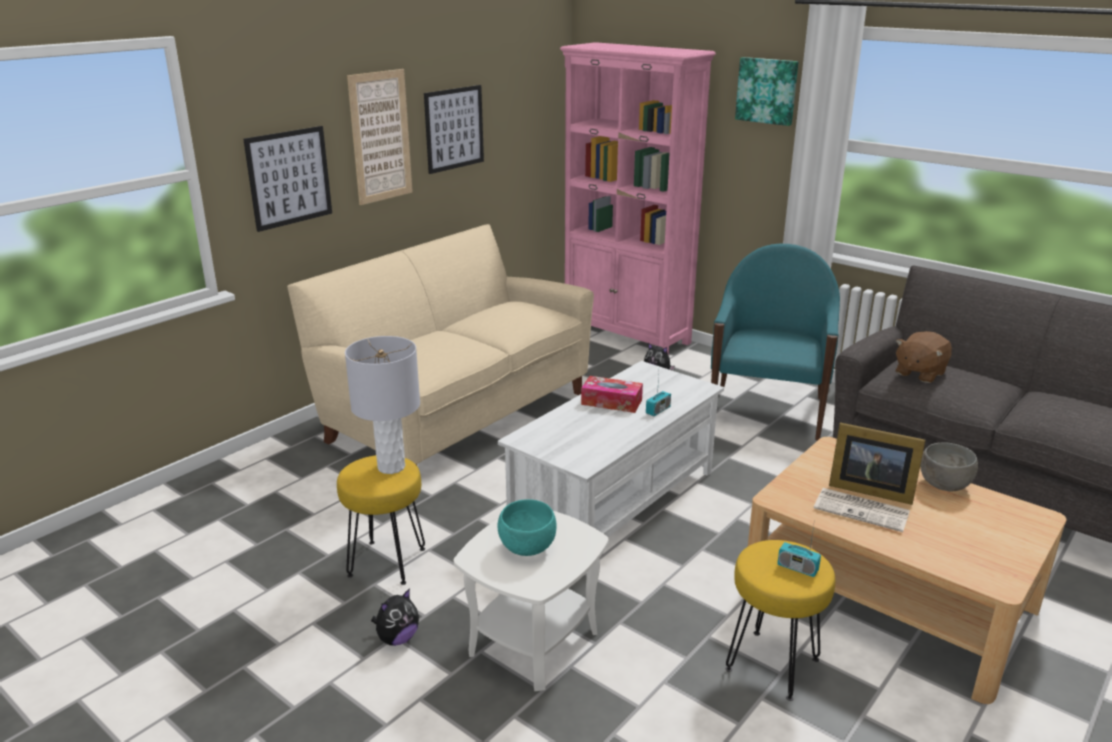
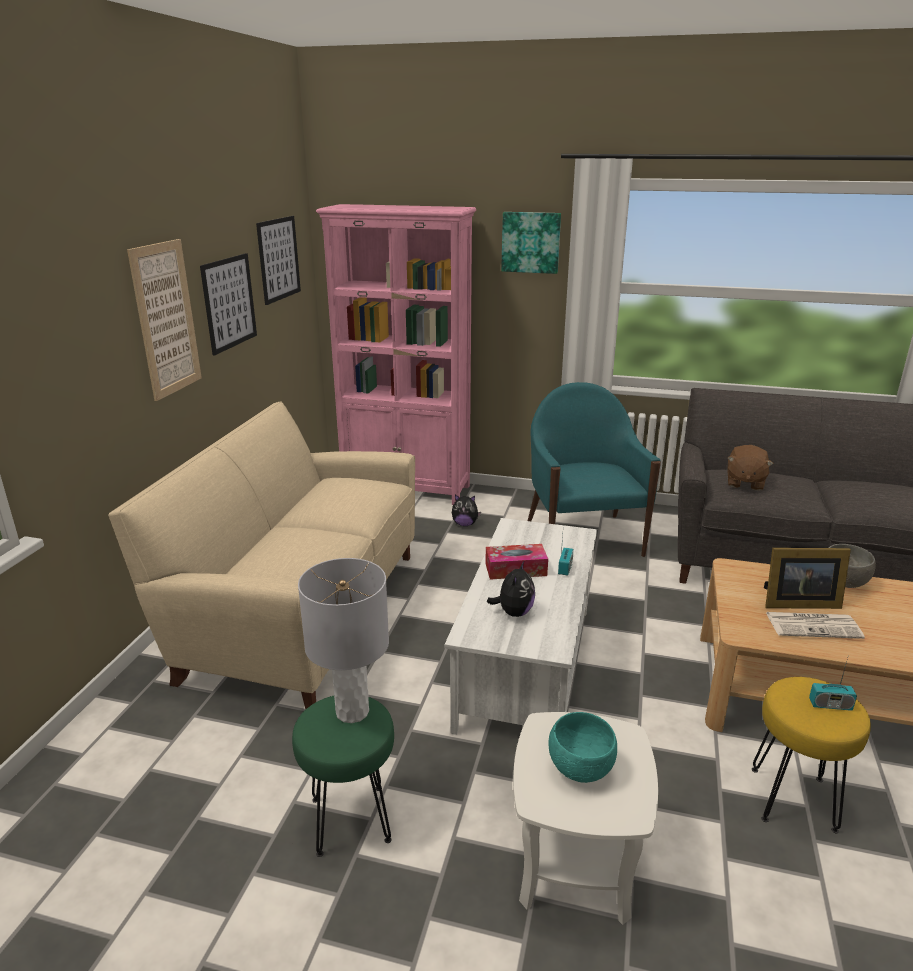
camera: 25 degrees left, 0 degrees up
(289, 177) = (81, 380): picture -> picture (278, 259)
(387, 562) = (351, 820): yellow stool -> green stool
(397, 638) = (433, 919): plush toy -> plush toy (514, 612)

